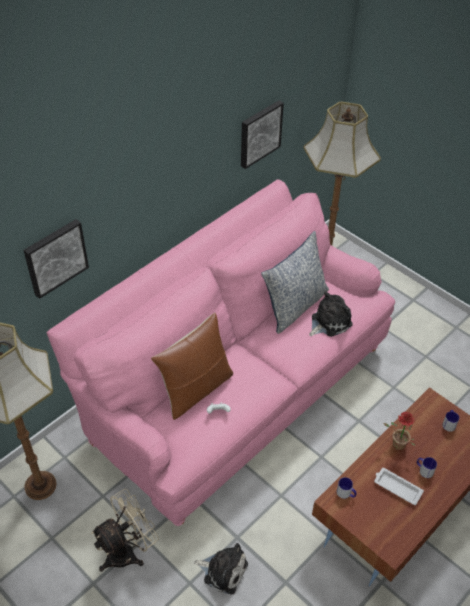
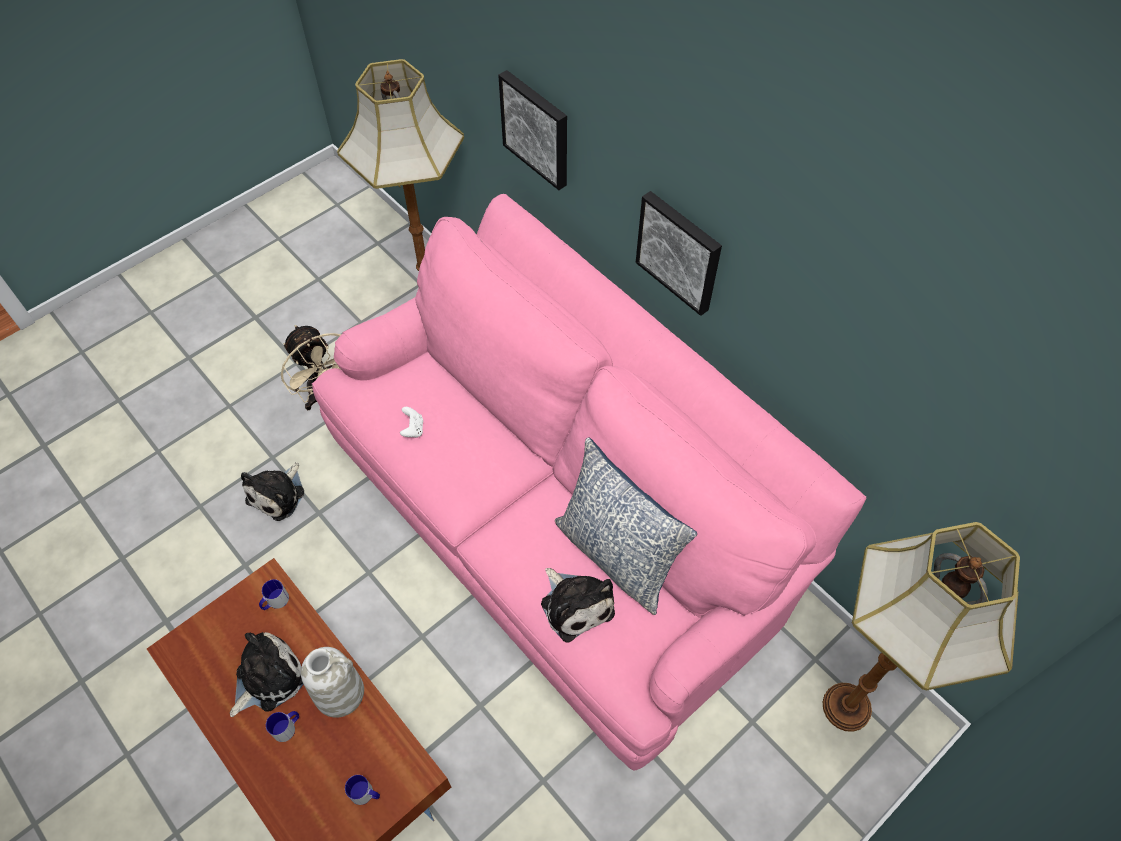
camera: 95 degrees right, 10 degrees up
(196, 389) = (459, 405): brown pillow -> none
(259, 133) = (872, 390): picture -> picture (680, 251)
(396, 445) = (340, 692): potted plant -> white vase
(397, 487) = (268, 677): white tray -> plush toy

